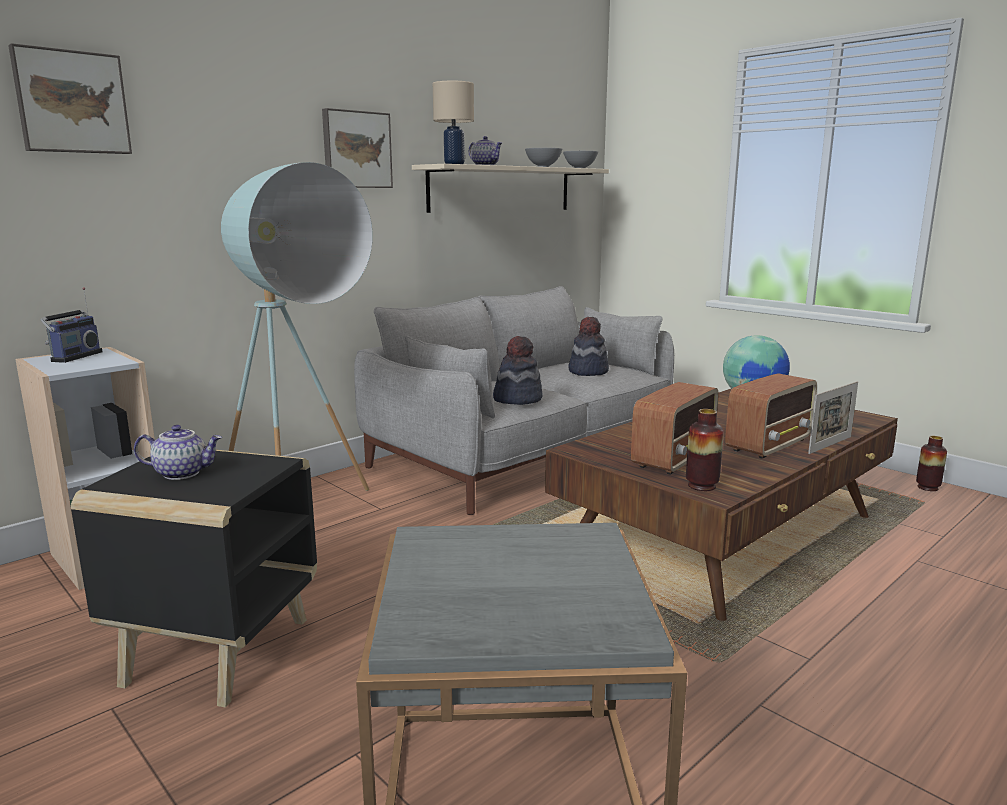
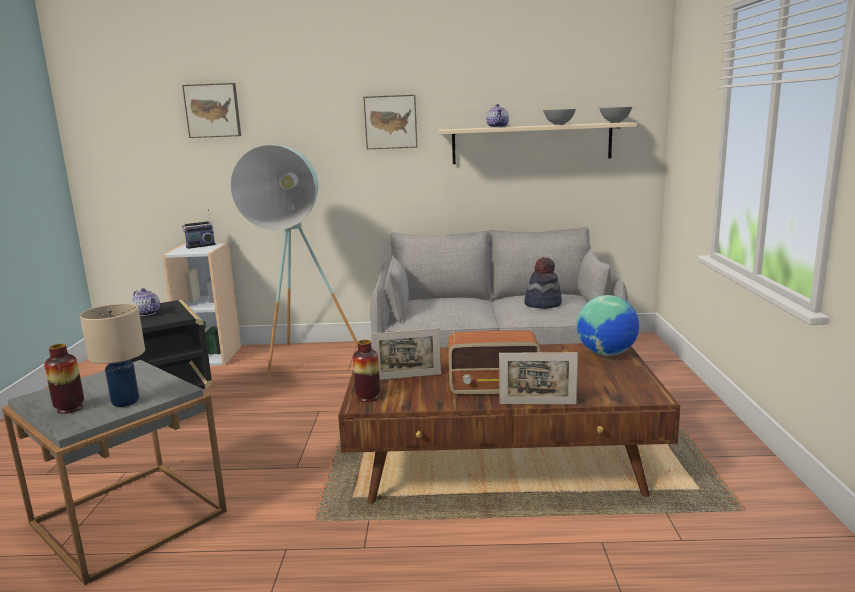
camera: 45 degrees right, 0 degrees up
(453, 164) = (458, 129): beige table lamp -> beige table lamp (125, 402)
(517, 399) = (437, 314): hat -> none
(674, 458) = (407, 377): radio -> picture frame
(927, 487) = (788, 502): vase -> vase (70, 408)

